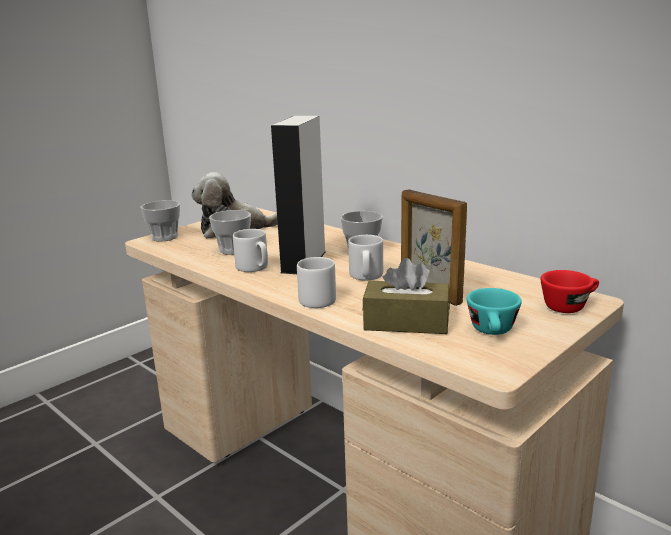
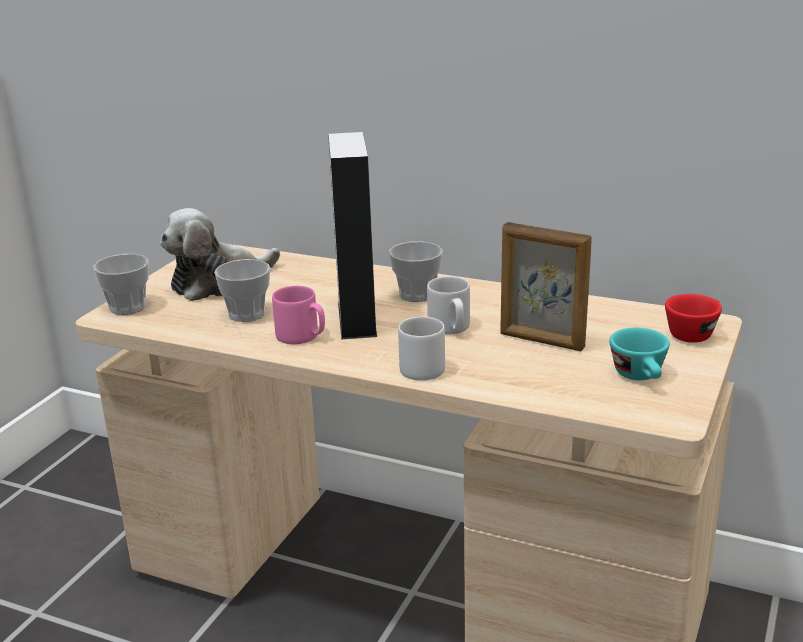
camera: 20 degrees left, 5 degrees up
(254, 268) = (301, 337): grey mug -> pink mug
(406, 323) = (544, 381): brown tissue box -> none

